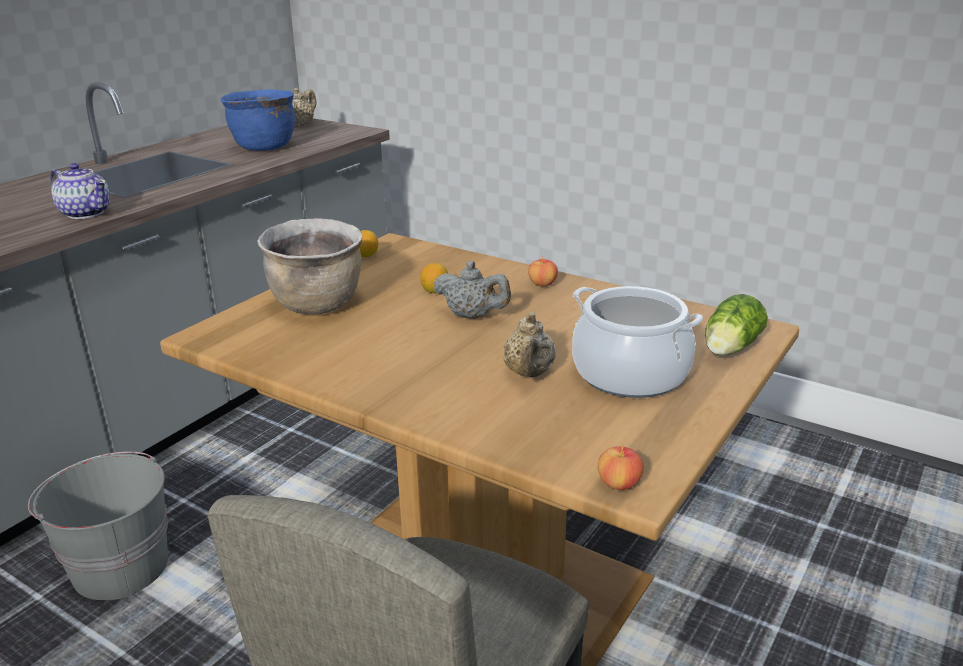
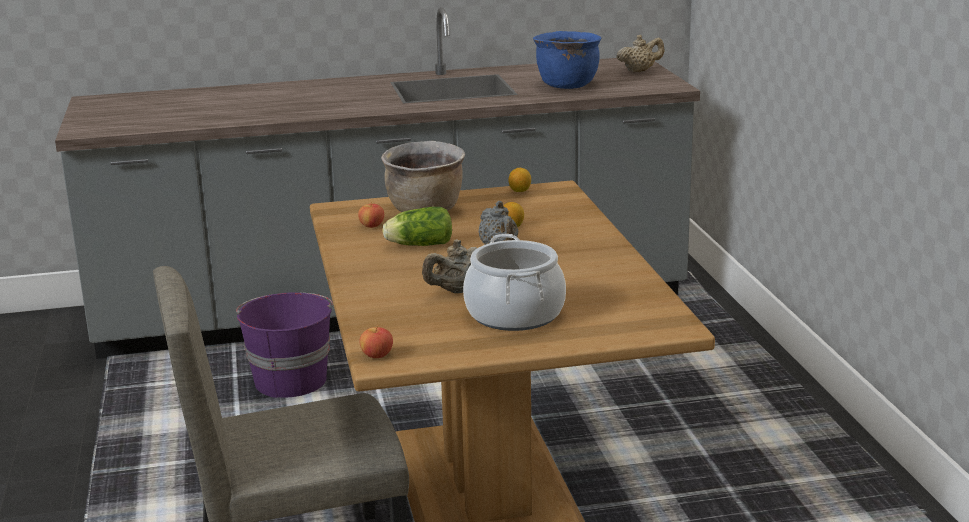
camera: 45 degrees right, 5 degrees down
(85, 213) = (362, 108): teapot -> none
(119, 568) = (290, 381): grey bucket -> purple bucket
(542, 284) = (594, 246): apple -> apple (371, 225)
(729, 349) = (617, 328): lettuce -> lettuce (417, 245)

